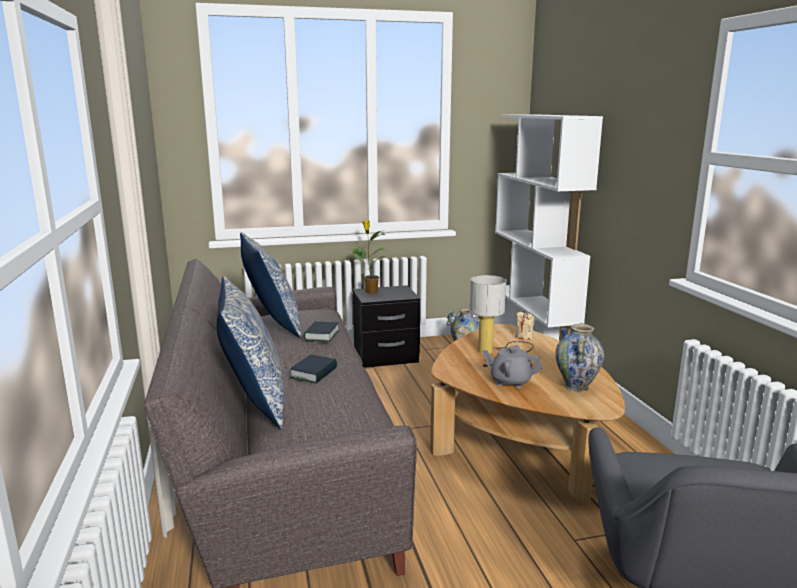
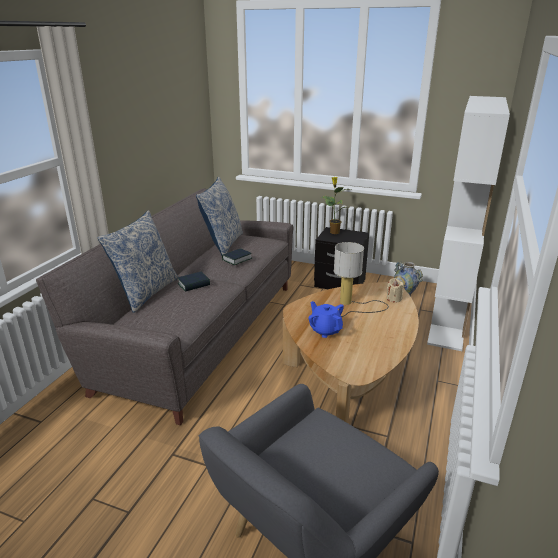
camera: 35 degrees right, 10 degrees up
(510, 381) = (325, 330): grey teapot -> blue teapot
(576, 387) = (365, 351): vase -> none

